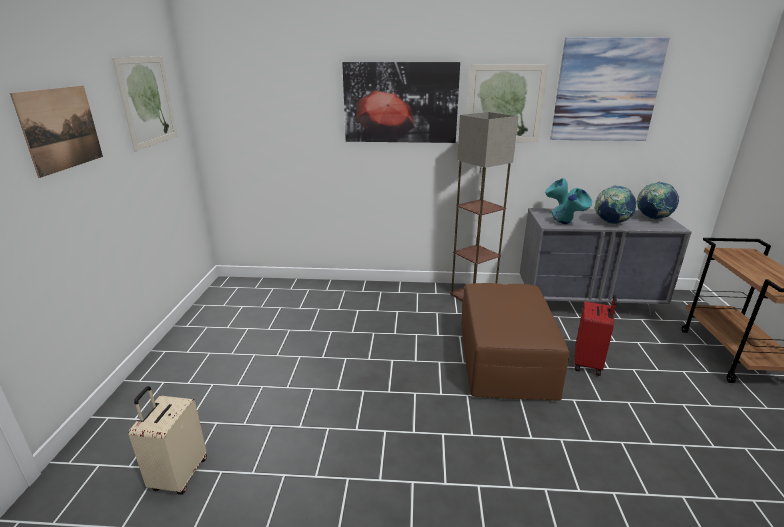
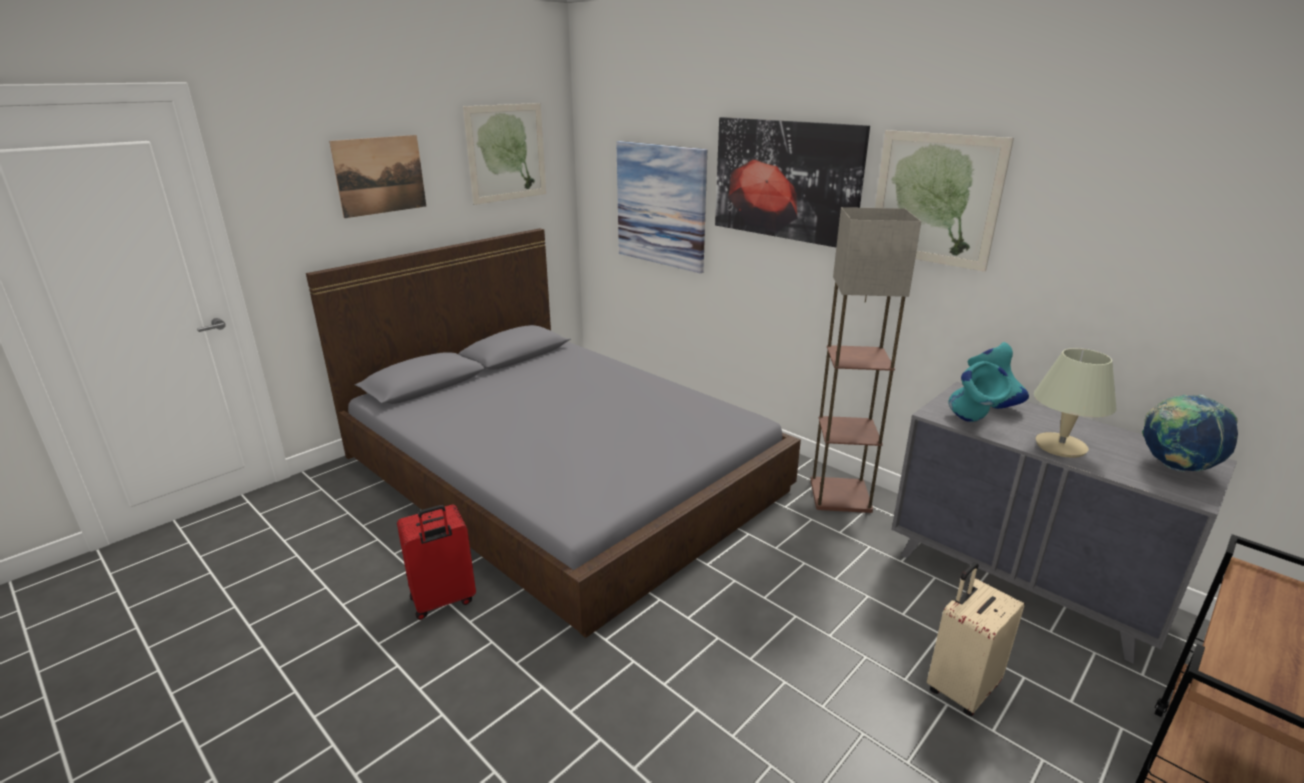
camera: 40 degrees right, 0 degrees up
(178, 475) = (351, 525): beige suitcase -> beige suitcase (960, 687)
(303, 352) = (561, 472): none -> grey bed
(504, 360) = (764, 588): brown ottoman -> none
(588, 363) = (881, 656): red suitcase -> red suitcase (443, 601)
(606, 90) = (1128, 195): picture -> picture (661, 205)
(611, 223) = (1060, 446): globe -> beige table lamp

